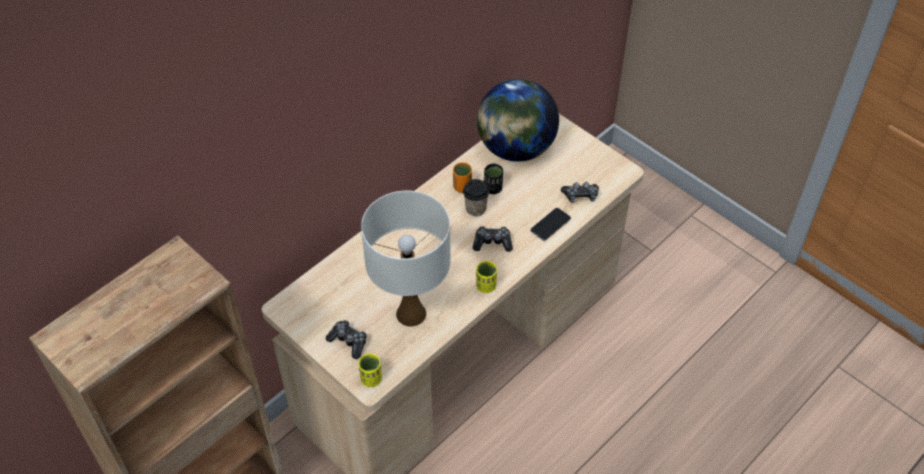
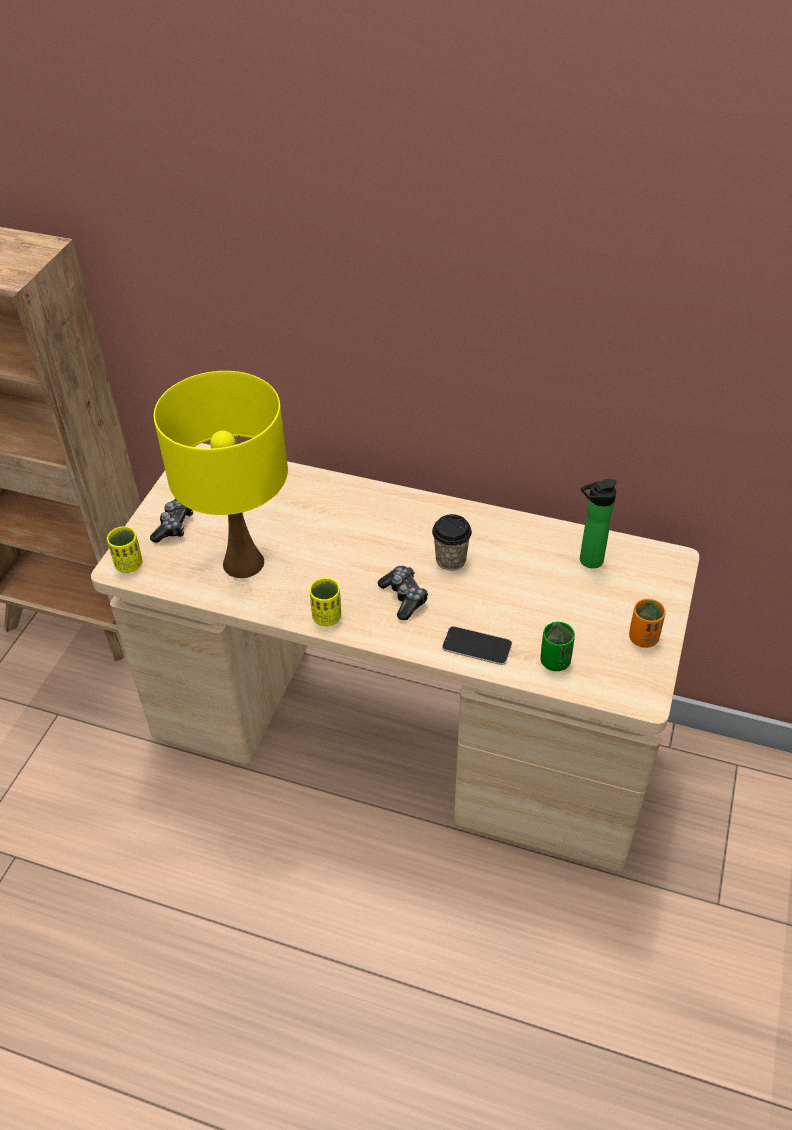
camera: 65 degrees right, 5 degrees down
(411, 313) = (244, 563): white table lamp -> yellow table lamp
(462, 187) = (478, 534): orange cup -> orange cup (643, 638)
(493, 188) = (498, 564): black cup -> none
(515, 148) = (587, 561): globe -> bottle
(580, 196) = (555, 661): game controller -> green cup

